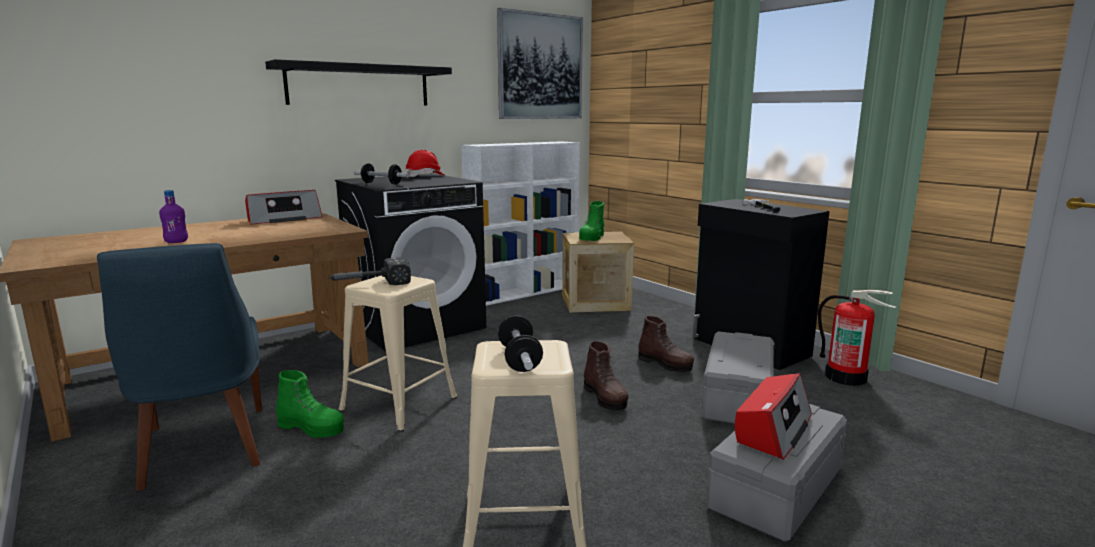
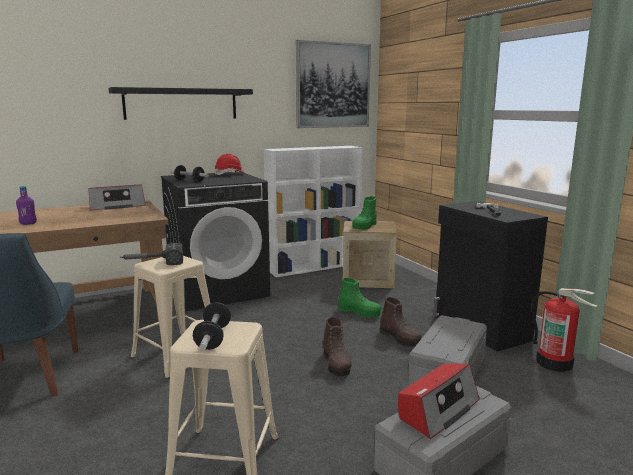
camera: 10 degrees right, 0 degrees up
(312, 428) = (105, 369): green boot -> green boot (359, 312)

